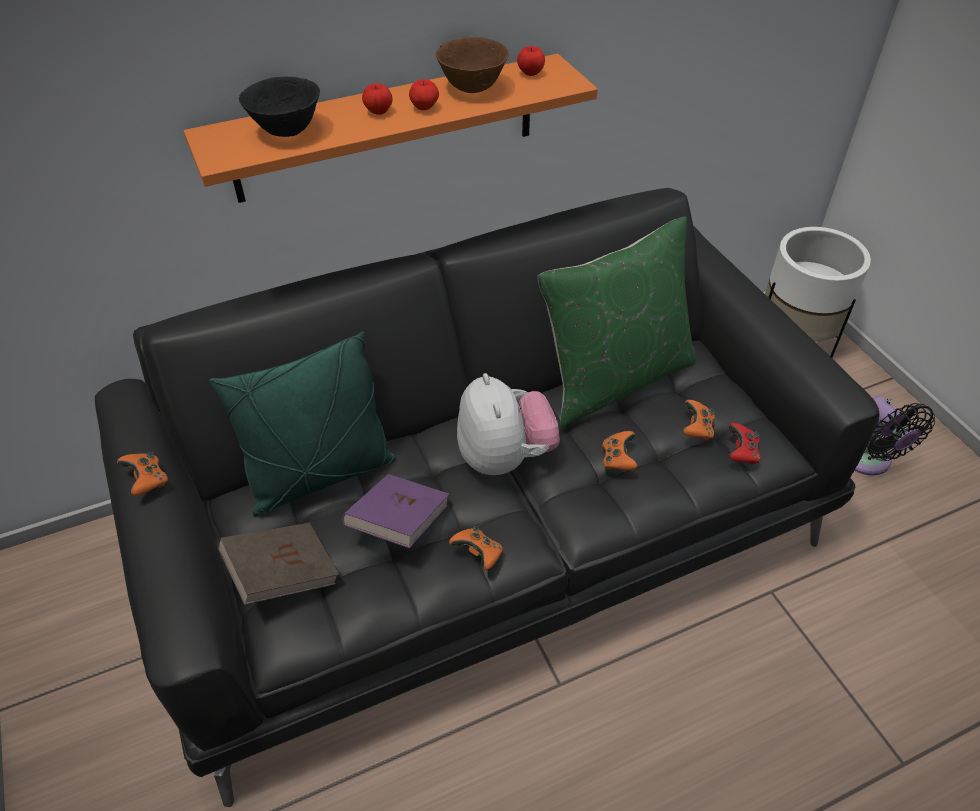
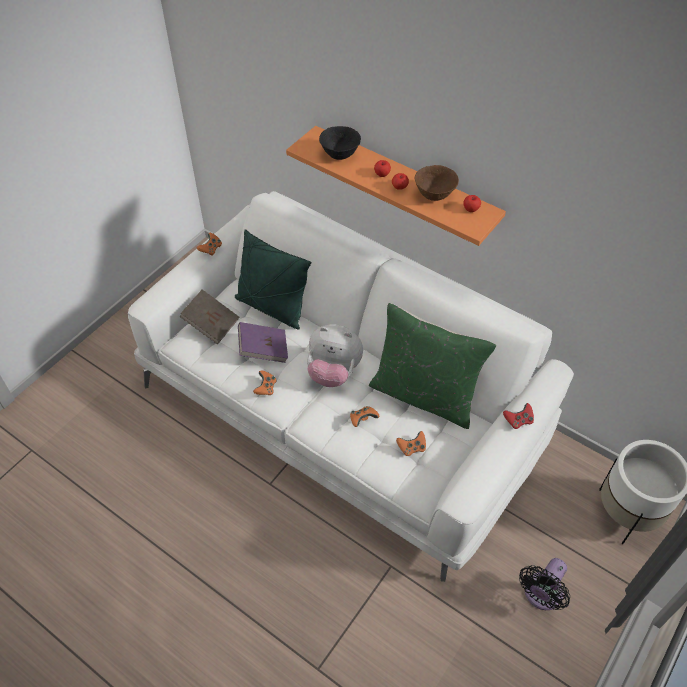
camera: 60 degrees right, 5 degrees up
(490, 526) = (343, 410): black sofa -> white sofa
(505, 457) = (333, 372): plush toy -> plush toy turned 60 degrees clockwise
(741, 453) = (409, 476): red game controller -> red game controller (518, 420)

